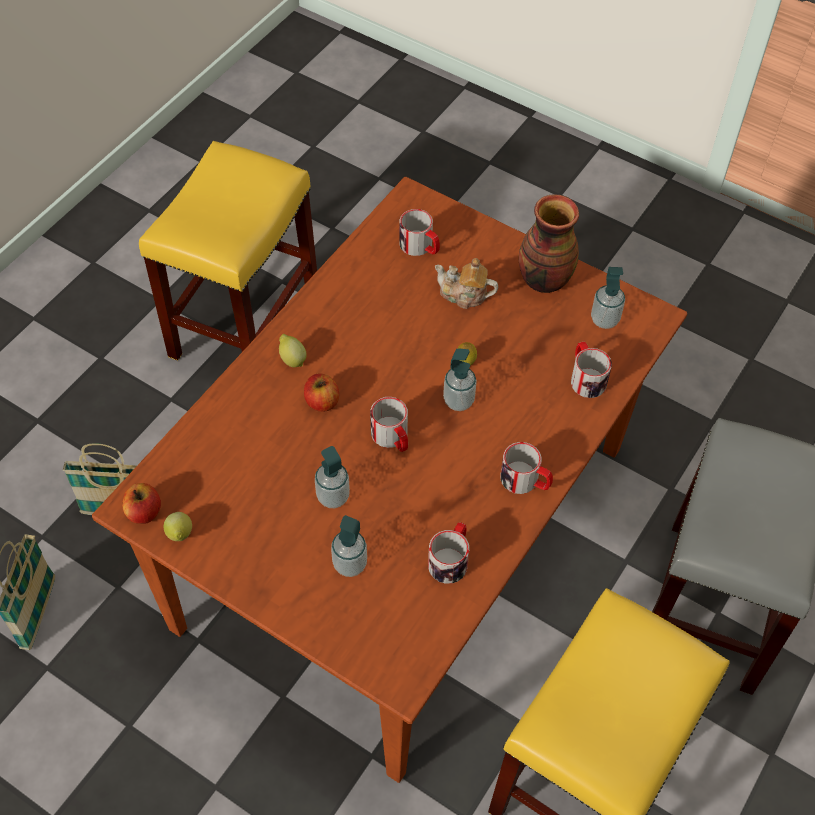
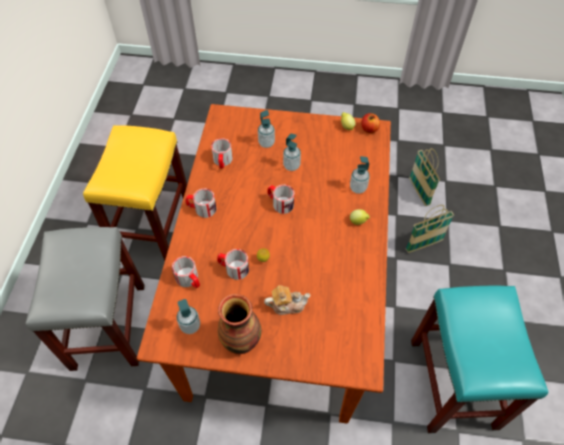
camera: 155 degrees right, 0 degrees up
(245, 323) = (454, 384): yellow stool -> turquoise stool
(322, 402) = (327, 206): apple -> none
(420, 247) = (334, 330): mug -> mug (233, 268)
(458, 401) = (256, 236): soap dispenser -> soap dispenser (358, 188)

